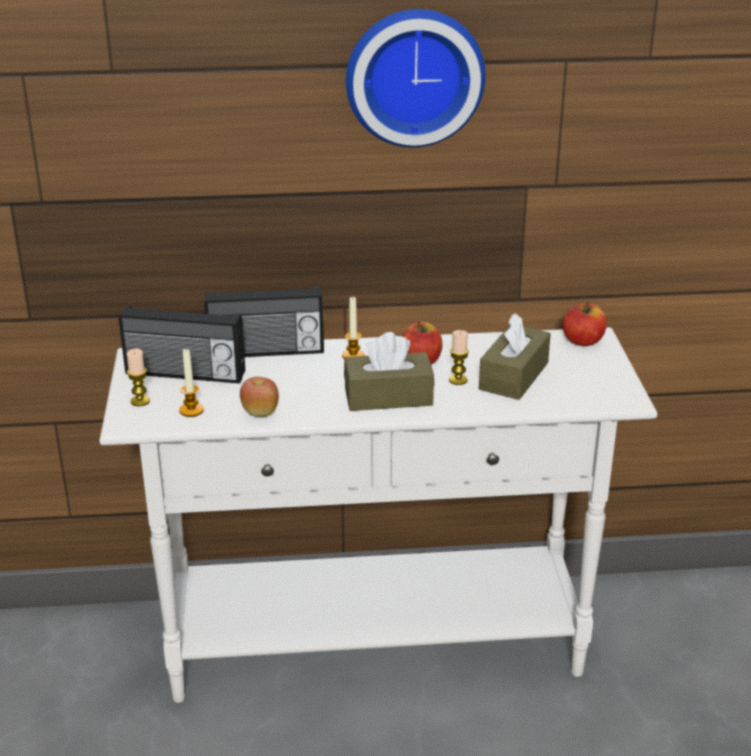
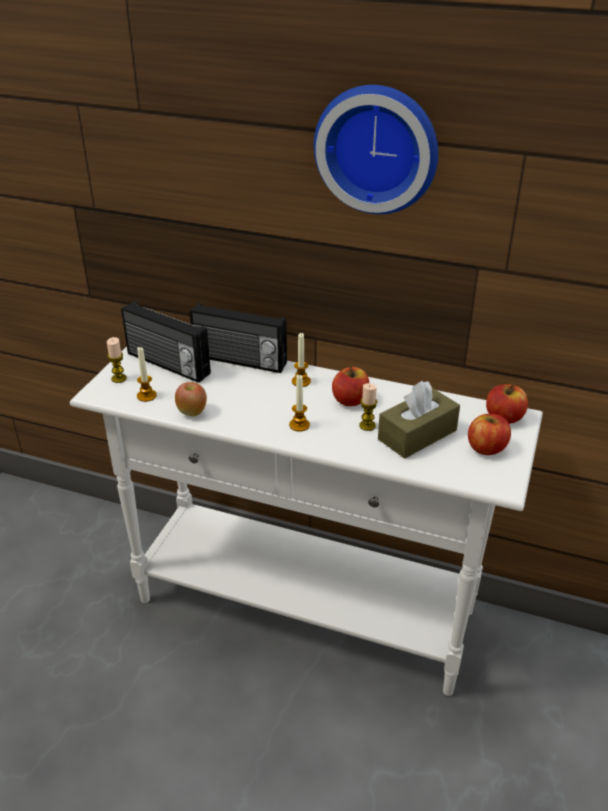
camera: 25 degrees right, 5 degrees up
(388, 397) = (299, 425): brown tissue box -> candle
(587, 371) = (486, 448): none -> apple

